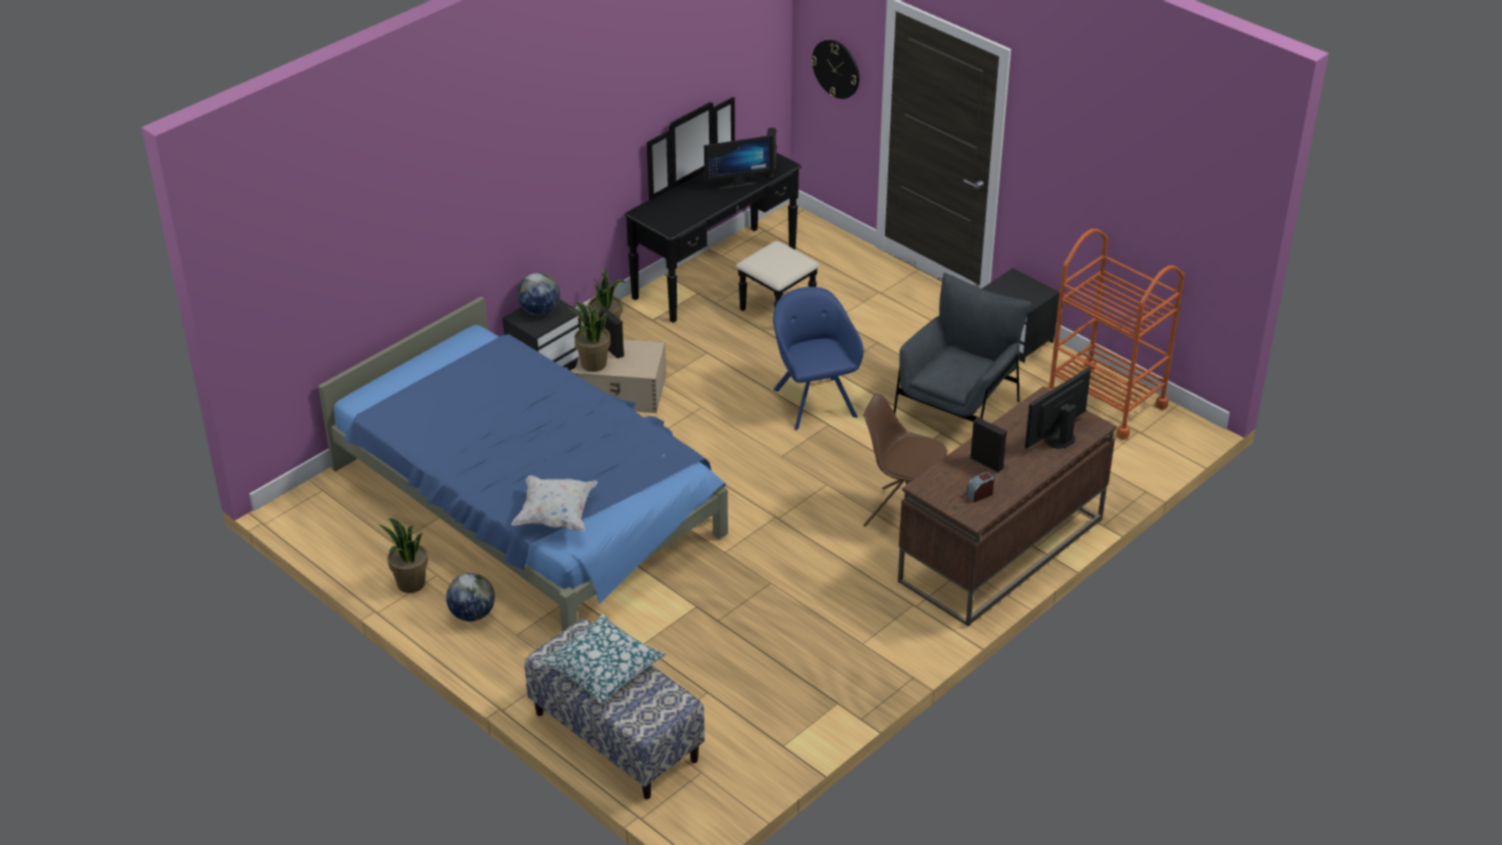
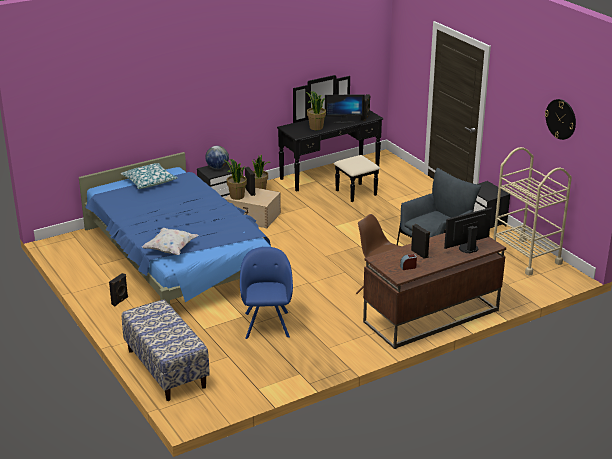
camera: 15 degrees right, 10 degrees down
(410, 584) = (95, 283): potted plant -> potted plant (316, 127)
(472, 614) = (120, 301): globe -> black speaker
(602, 668) = (160, 323): pillow -> pillow (149, 181)
(813, 400) = (356, 234): blue armchair -> blue armchair (267, 323)
(836, 68) = (409, 67): wall clock -> wall clock (561, 119)
(1105, 401) = (525, 256): orange cart -> beige cart

